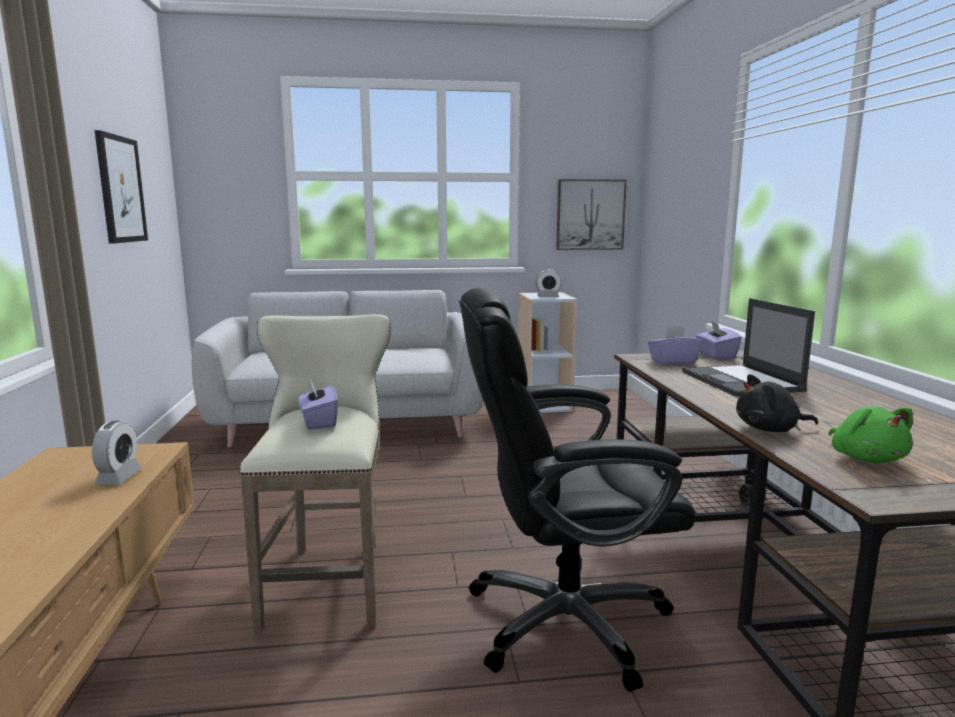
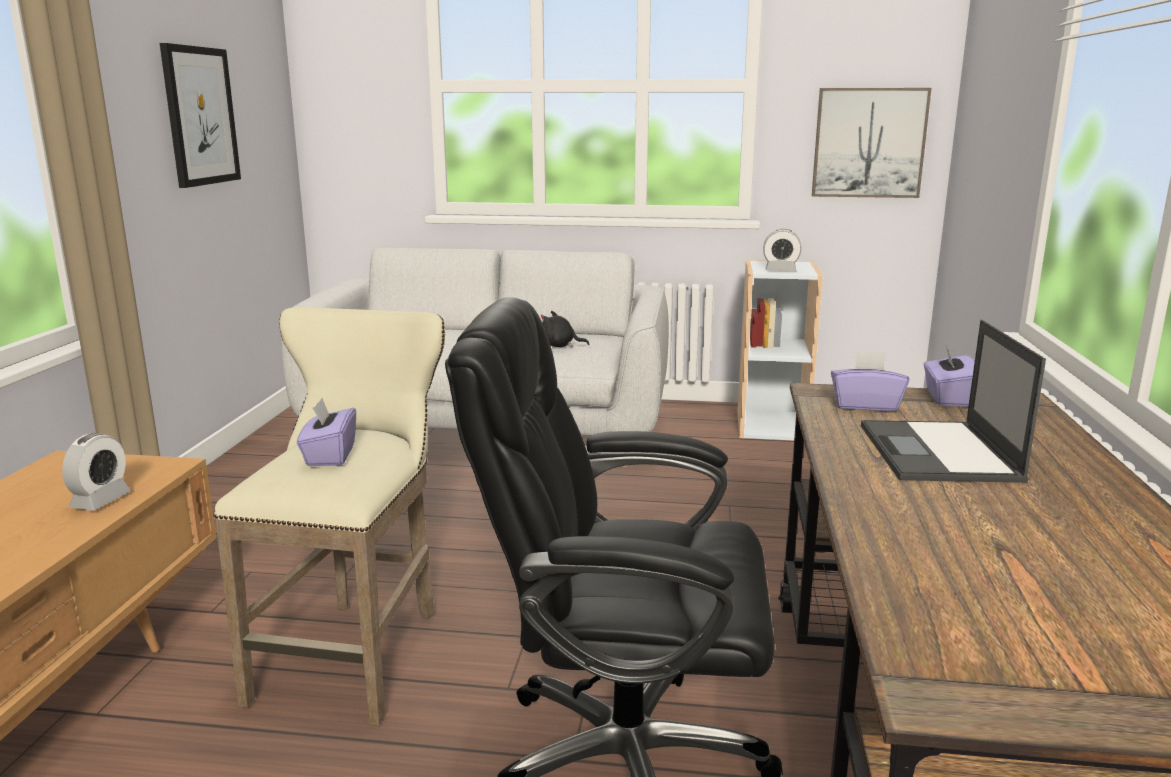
camera: 15 degrees right, 5 degrees up
(770, 429) = (890, 550): black plush toy -> black plush toy (559, 346)
(866, 458) = (991, 624): green plush toy -> none

